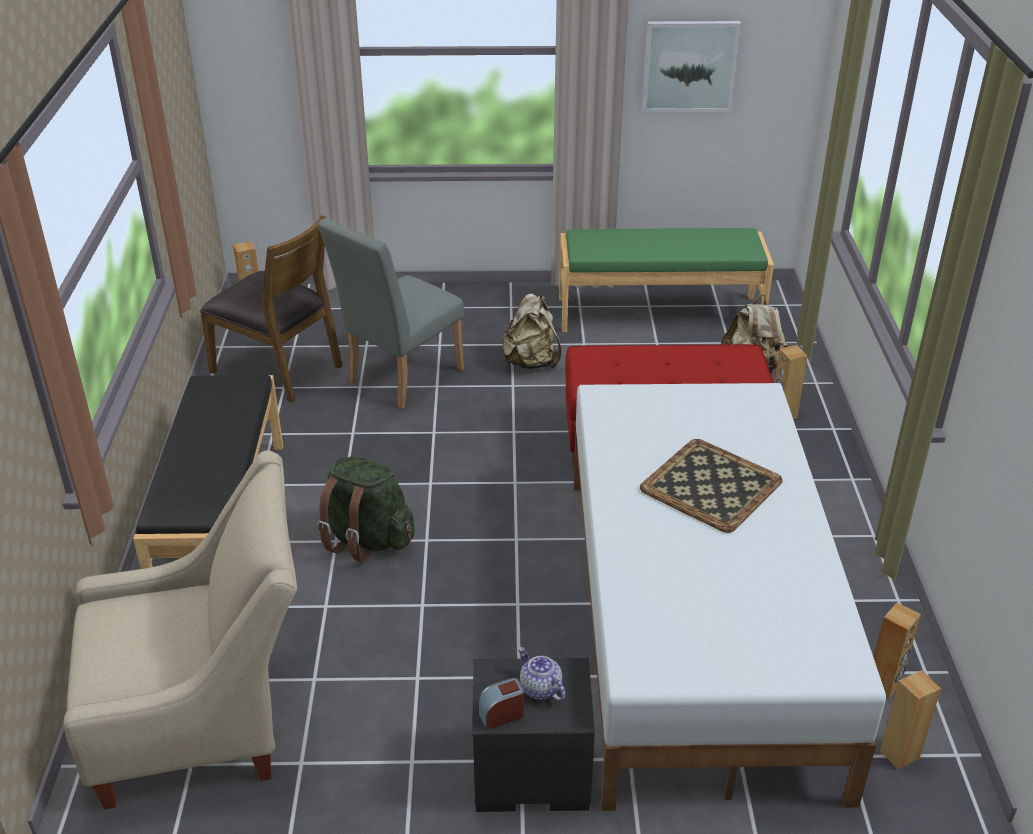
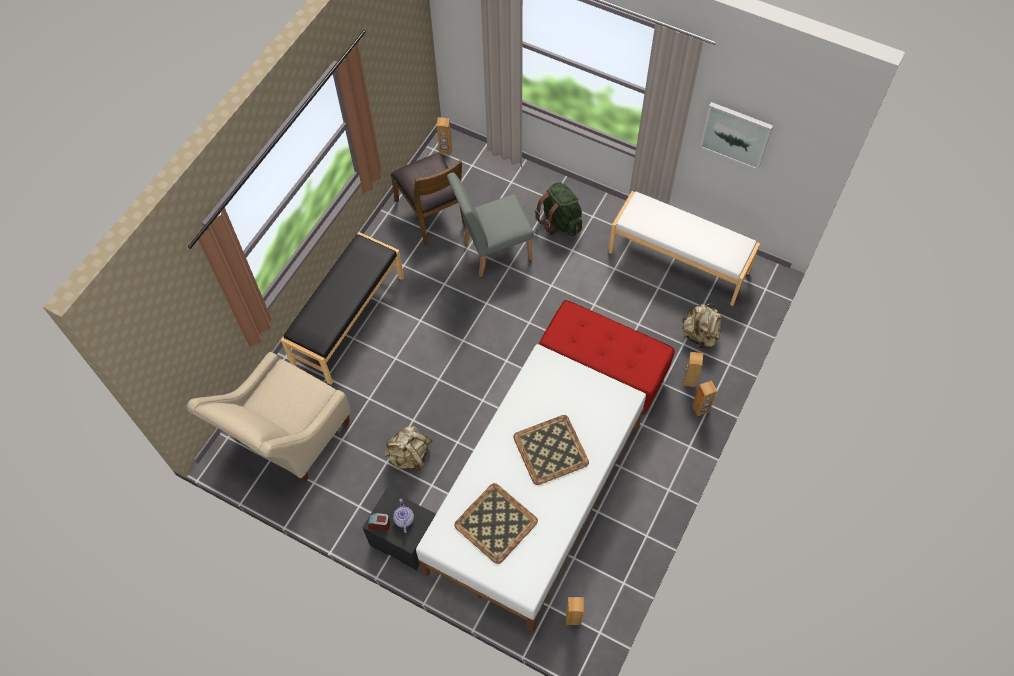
camera: 30 degrees right, 25 degrees up
(207, 719) = (287, 438): beige armchair -> beige armchair turned 105 degrees clockwise
(366, 539) = (410, 365): green backpack -> green backpack (560, 221)
(531, 362) = (573, 271): beige backpack -> beige backpack (410, 455)
(659, 313) = (679, 261): green bench -> white bench
(712, 605) = (495, 523): none -> tray
(884, 685) = (597, 579): brown speaker -> brown speaker (700, 409)

